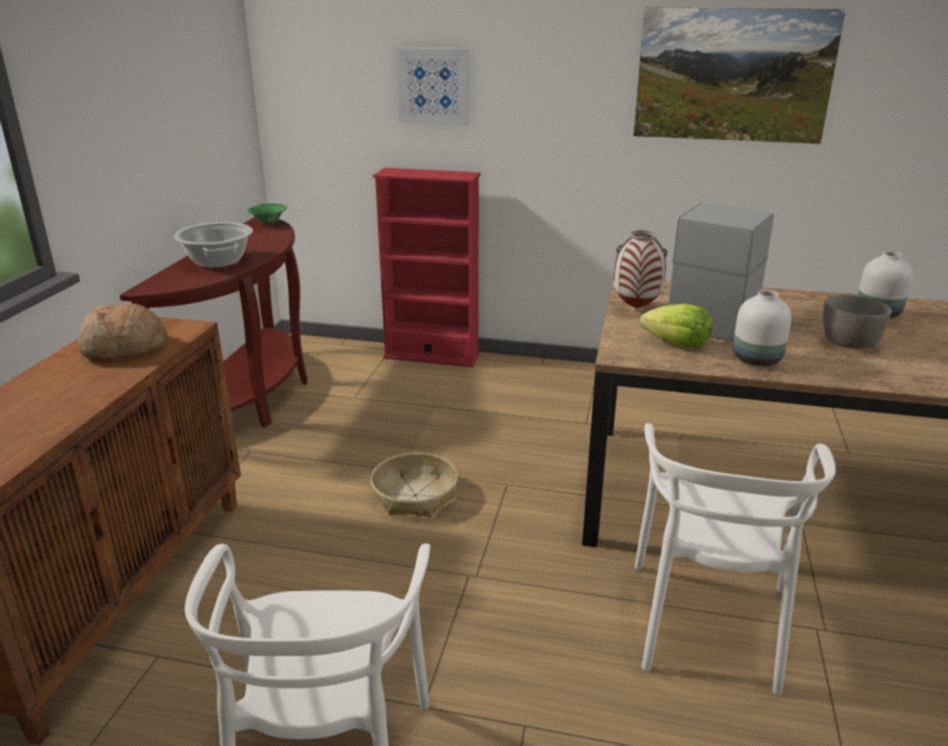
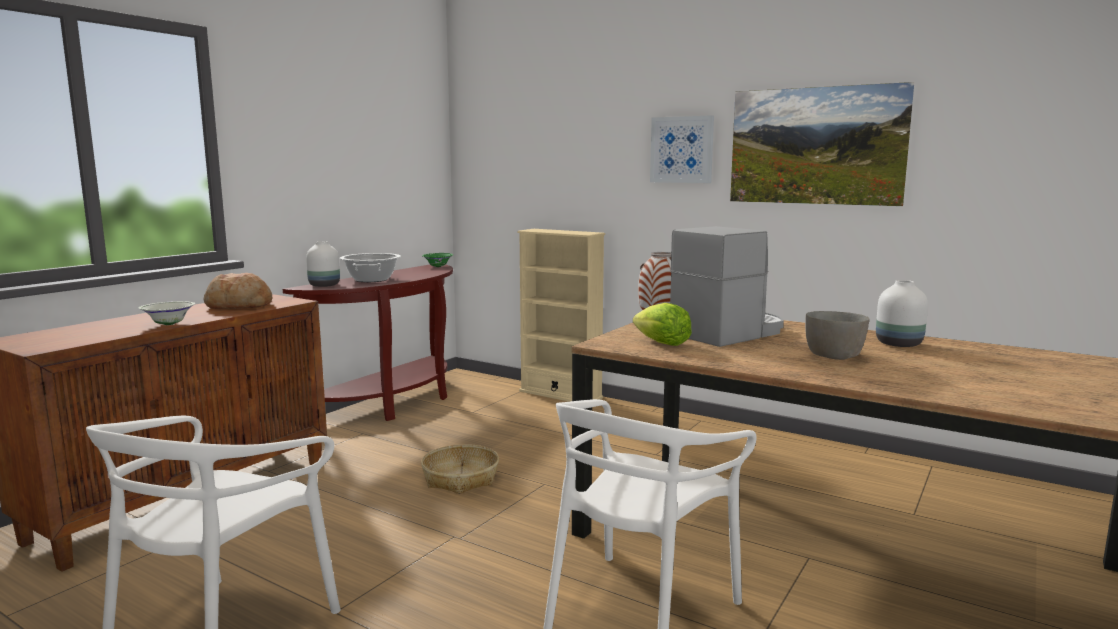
camera: 20 degrees right, 15 degrees down
(79, 406) = (169, 324): none -> white bowl
(431, 356) = (560, 394): red bookcase -> beige bookcase
(433, 86) = (572, 163): picture -> picture (682, 150)
(756, 359) = (723, 356): white vase -> white vase (325, 285)

